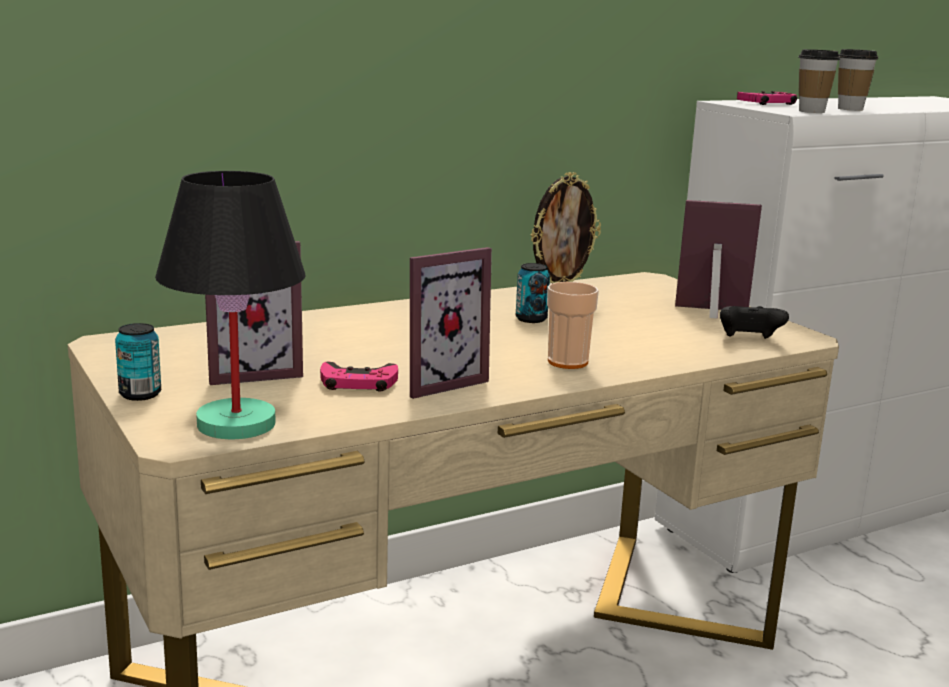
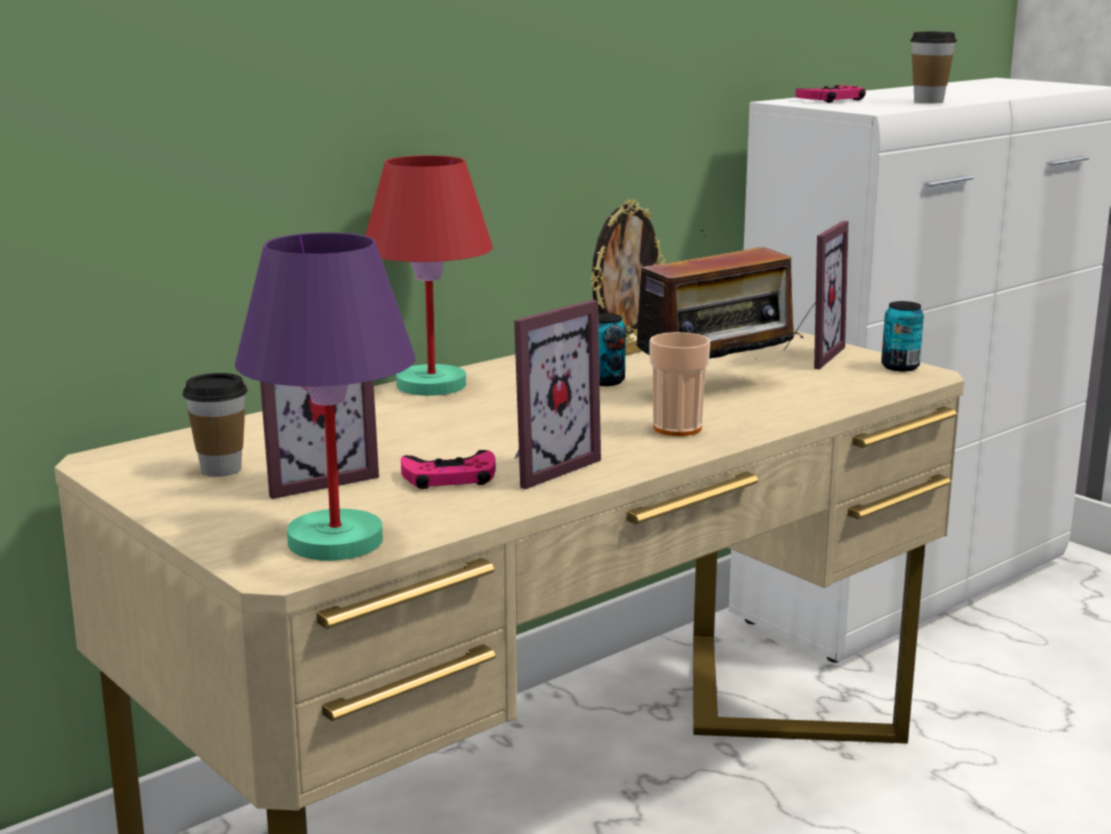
camera: 10 degrees left, 0 degrees up
(140, 394) = (193, 519): can -> can (900, 367)
(234, 424) = (333, 541): black table lamp -> purple table lamp
(389, 309) = (430, 385): none -> red table lamp
(620, 333) = (717, 388): none -> radio
(712, 313) = (808, 355): picture frame -> picture frame turned 120 degrees clockwise
(749, 340) = (864, 383): black game controller -> none
(811, 111) = (891, 108): cup -> cup (221, 469)

